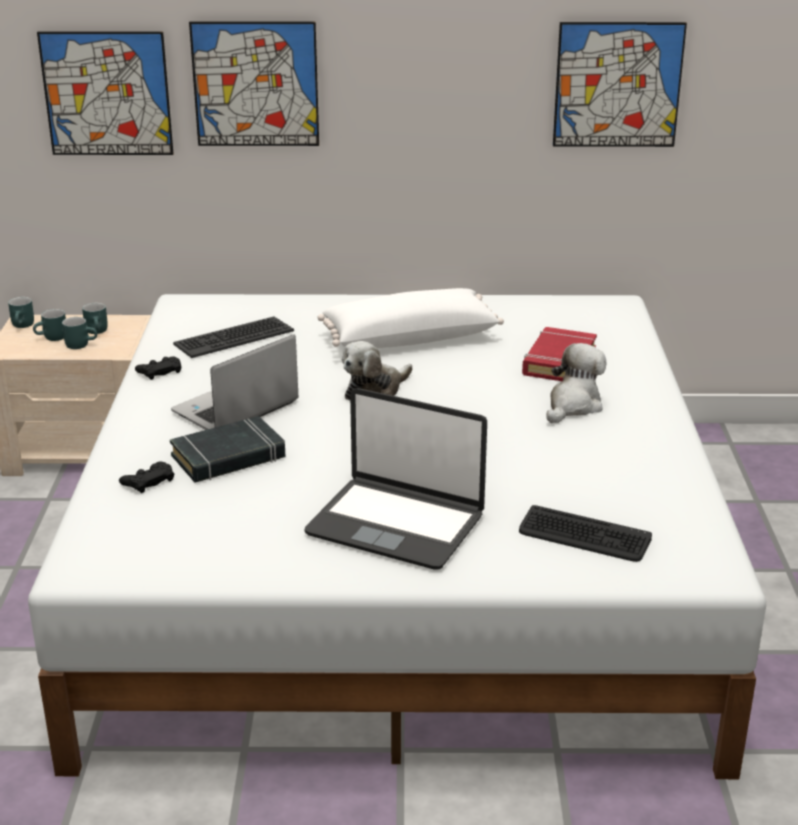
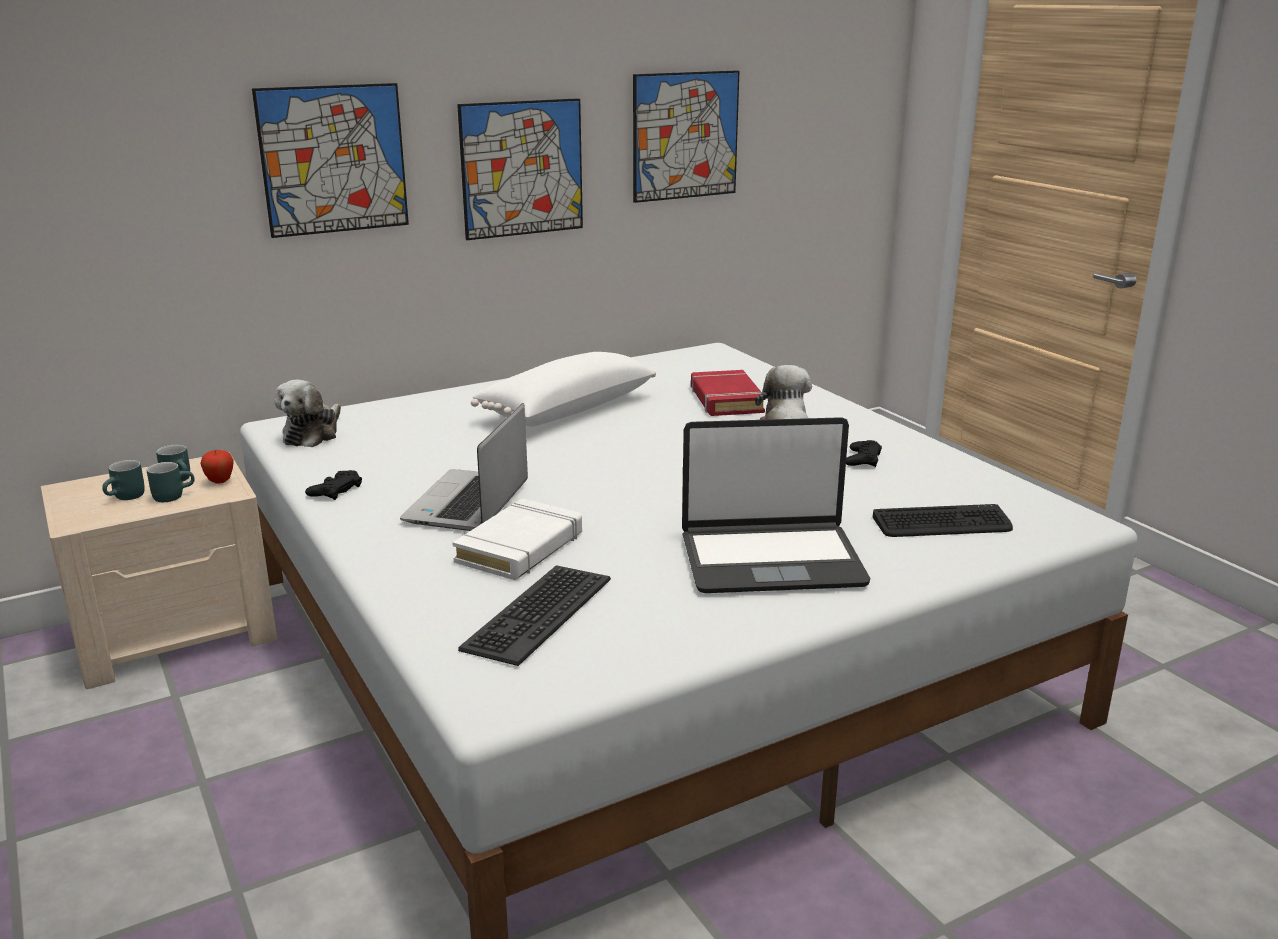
camera: 30 degrees left, 5 degrees down
(24, 325) = (72, 493): turquoise mug -> none
(107, 94) = (152, 184): picture -> picture (522, 168)
(121, 340) = (220, 482): none -> apple
(148, 481) = (459, 593): black game controller -> black game controller (862, 459)
(229, 457) = (520, 548): black book -> white book
(233, 338) = (381, 444): keyboard -> keyboard (537, 614)
(375, 391) = (593, 457): plush toy -> plush toy (313, 434)

